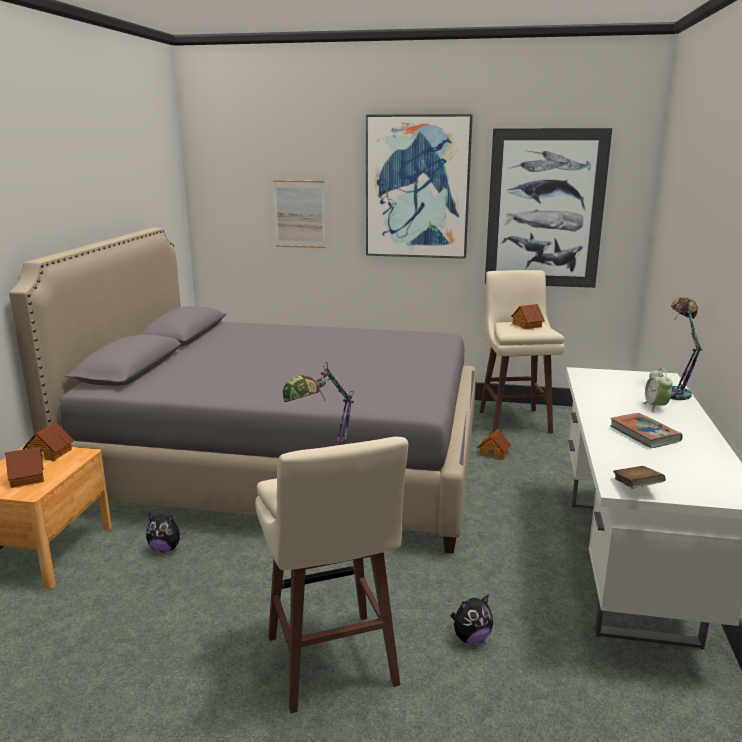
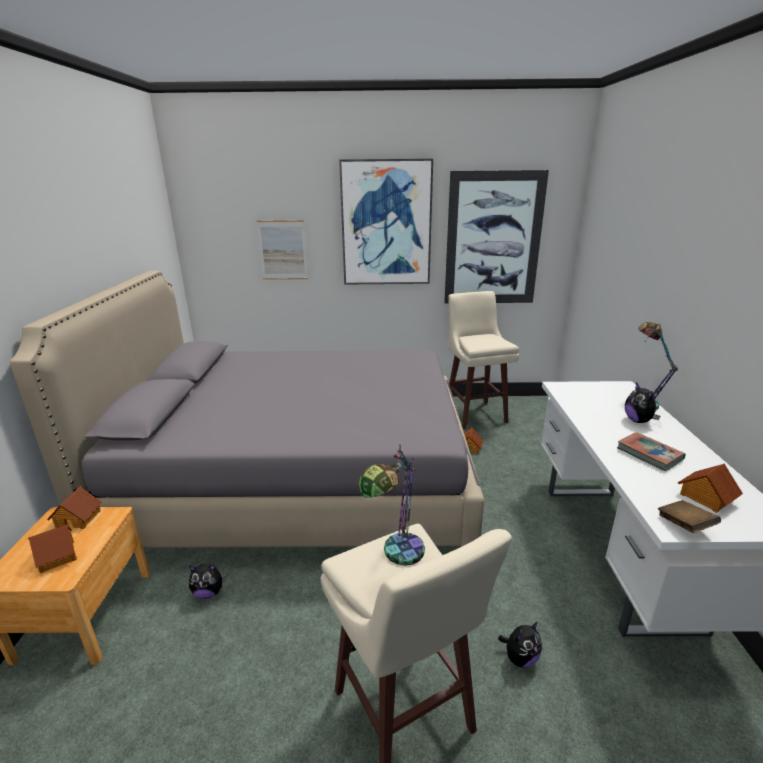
camera: 10 degrees left, 5 degrees up
(526, 325) = (486, 338): toy house -> toy house (705, 497)
(655, 407) = (638, 421): alarm clock -> plush toy

